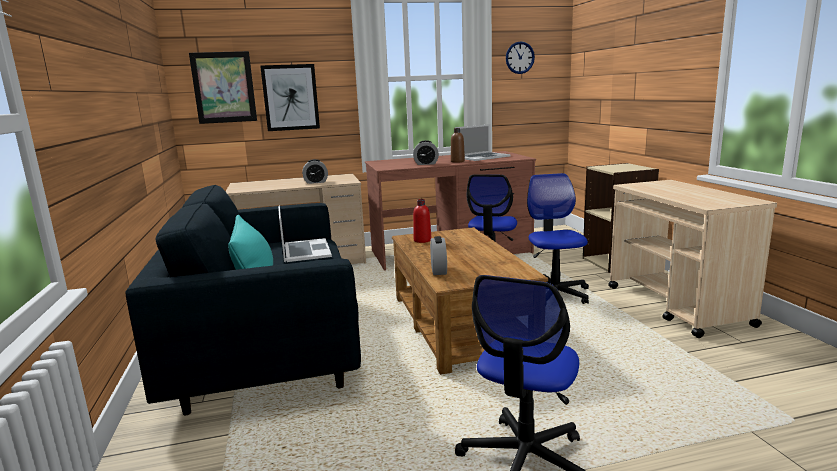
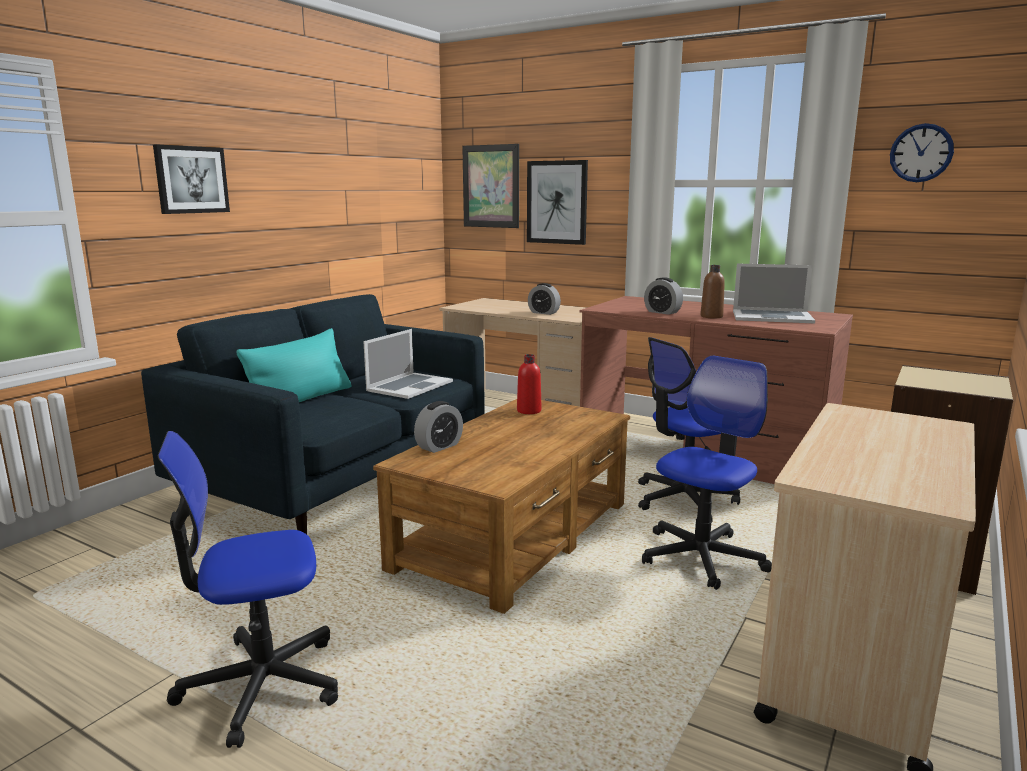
camera: 45 degrees right, 0 degrees up
(76, 78) = (191, 180): none -> picture

